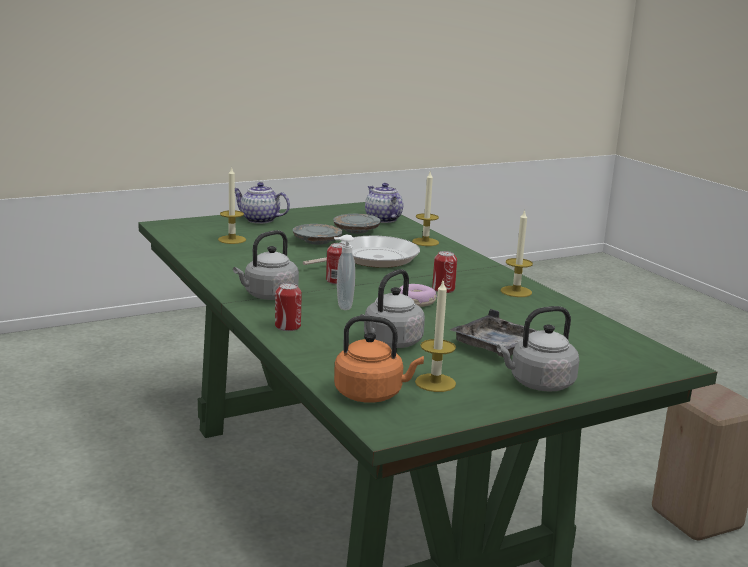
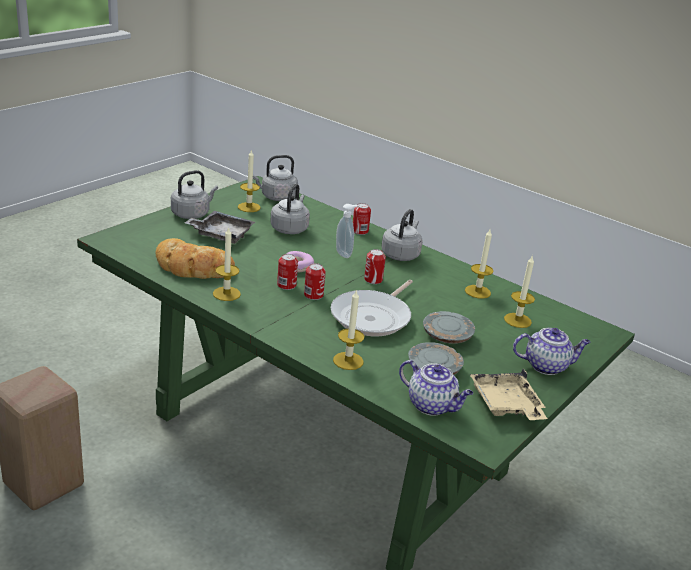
camera: 155 degrees right, 10 degrees up
(233, 259) = (477, 291): none -> candle
(326, 213) = (506, 405): none -> beige tray
(372, 394) = (276, 197): orange kettle -> grey kettle
(419, 279) = (313, 295): none -> can
(550, 318) = (192, 267): none -> bread

